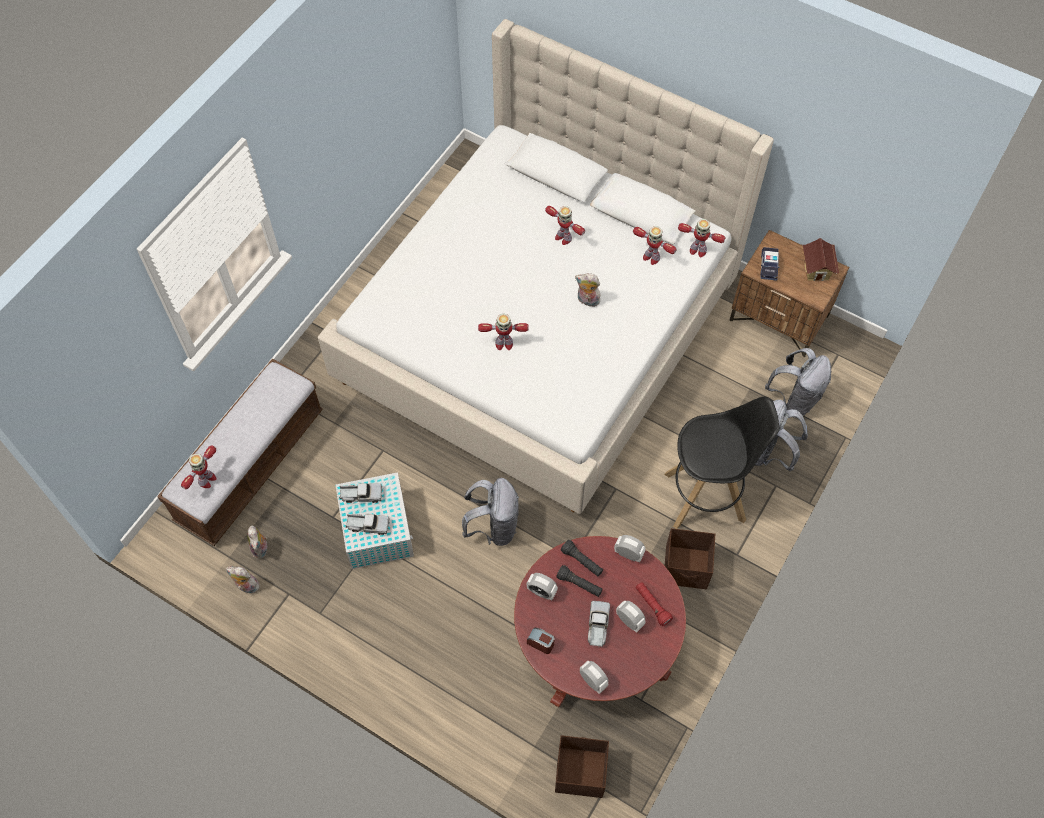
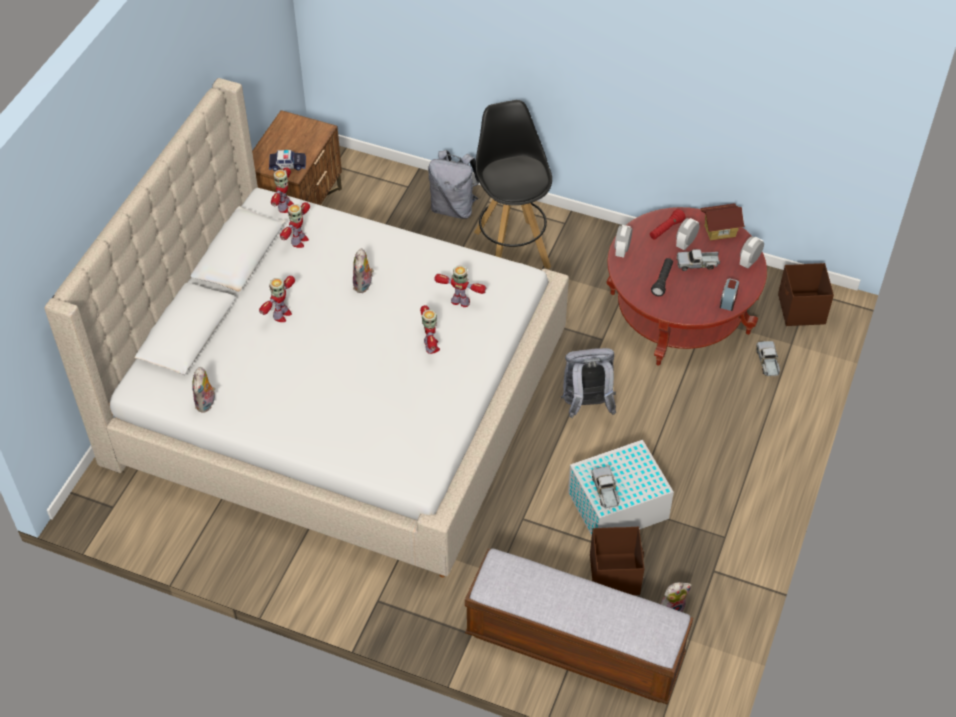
camera: 100 degrees left, 10 degrees down
(206, 480) = (643, 620): toy robot -> toy robot (461, 302)
(246, 586) = (718, 613): plush toy -> plush toy (206, 404)
(368, 525) = (638, 478): toy truck -> toy truck (767, 362)
(541, 592) = (679, 306): alarm clock -> none
(582, 561) = (639, 281): black flashlight -> none
(686, 568) = (588, 256): brown storage box -> brown storage box (615, 574)
(794, 399) = (391, 193): grey backpack -> none
(816, 269) = (287, 131): toy house -> toy house (719, 230)

